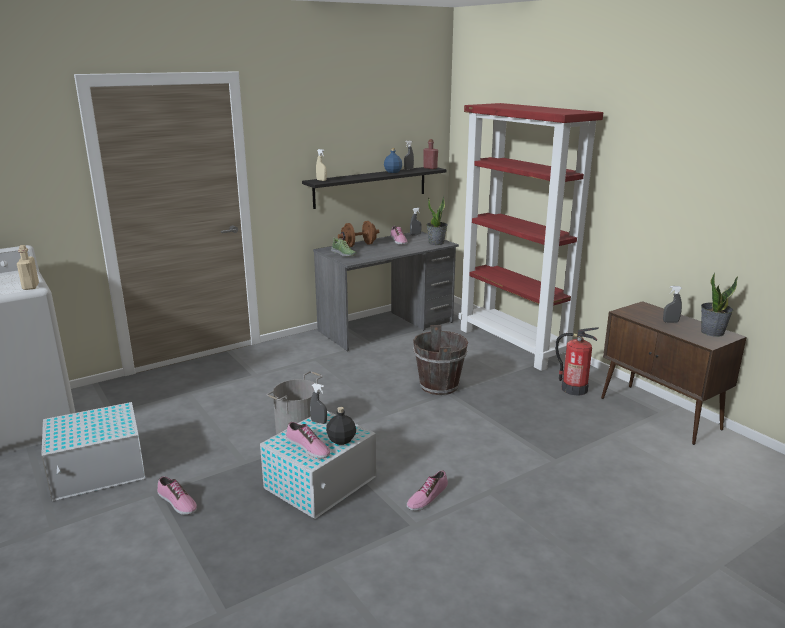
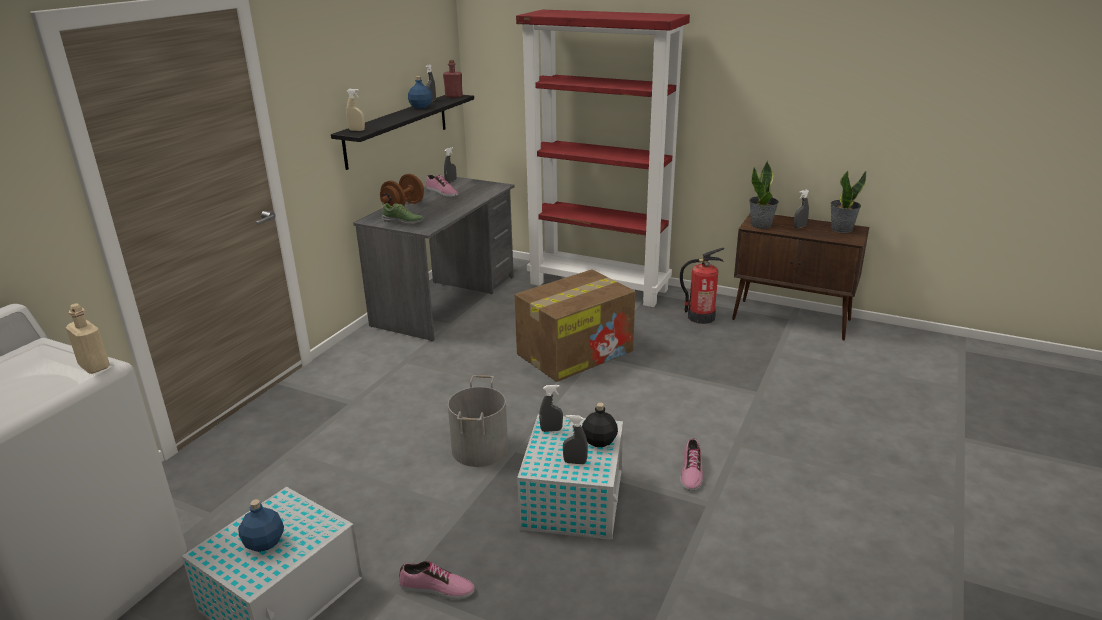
camera: 30 degrees left, 5 degrees up
(84, 428) = (264, 543): none -> blue bottle
(307, 447) = (575, 462): shoe -> grey spray bottle
(436, 243) = (489, 187): potted plant -> potted plant (761, 225)
(439, 386) = (576, 352): brown bucket -> cardboard box

